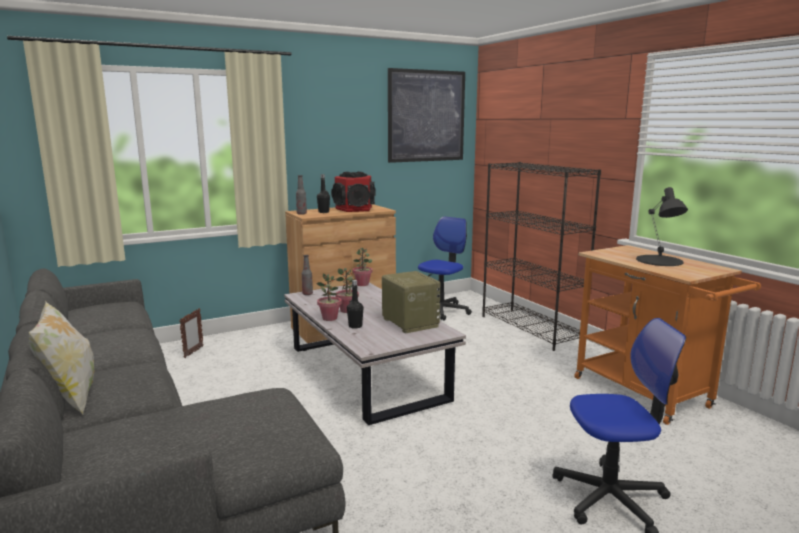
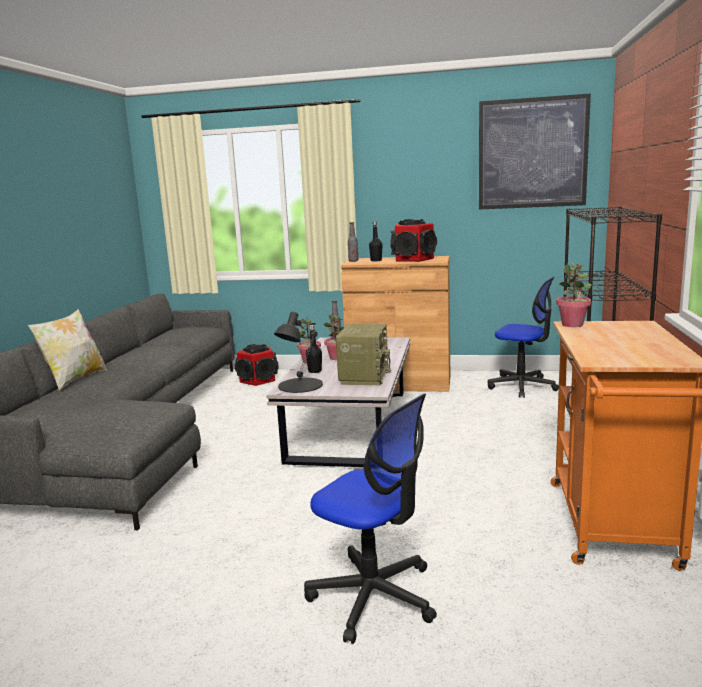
camera: 40 degrees right, 0 degrees up
(193, 352) = (258, 380): picture frame -> speaker
(362, 284) = (399, 338): potted plant -> potted plant (572, 325)
(441, 310) = (522, 386): office chair -> office chair turned 45 degrees clockwise
(659, 261) = (626, 341): black table lamp -> black table lamp (299, 385)

